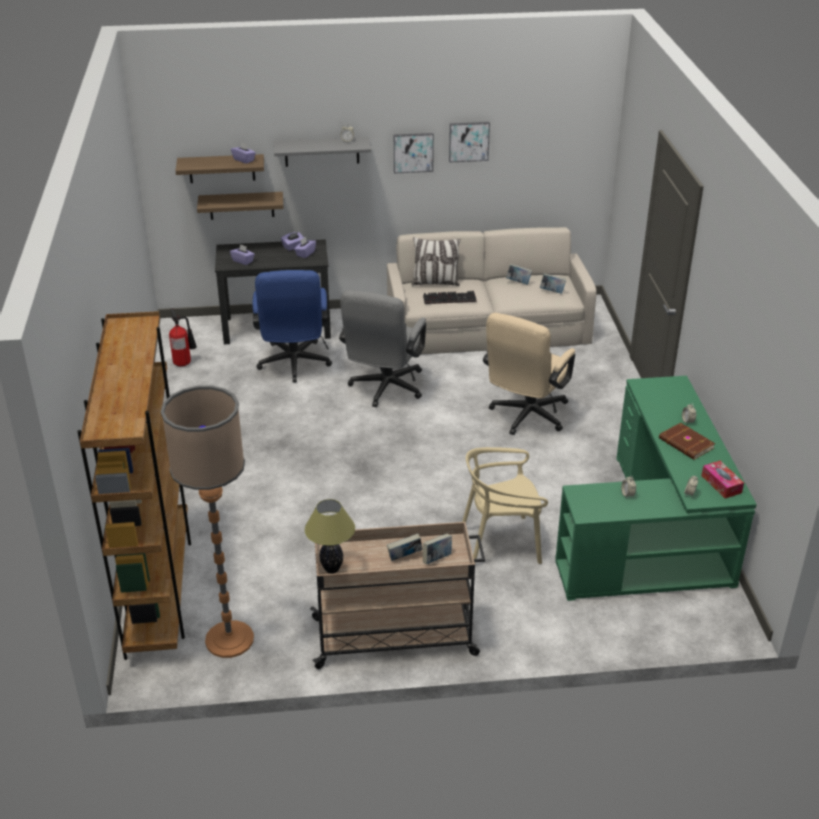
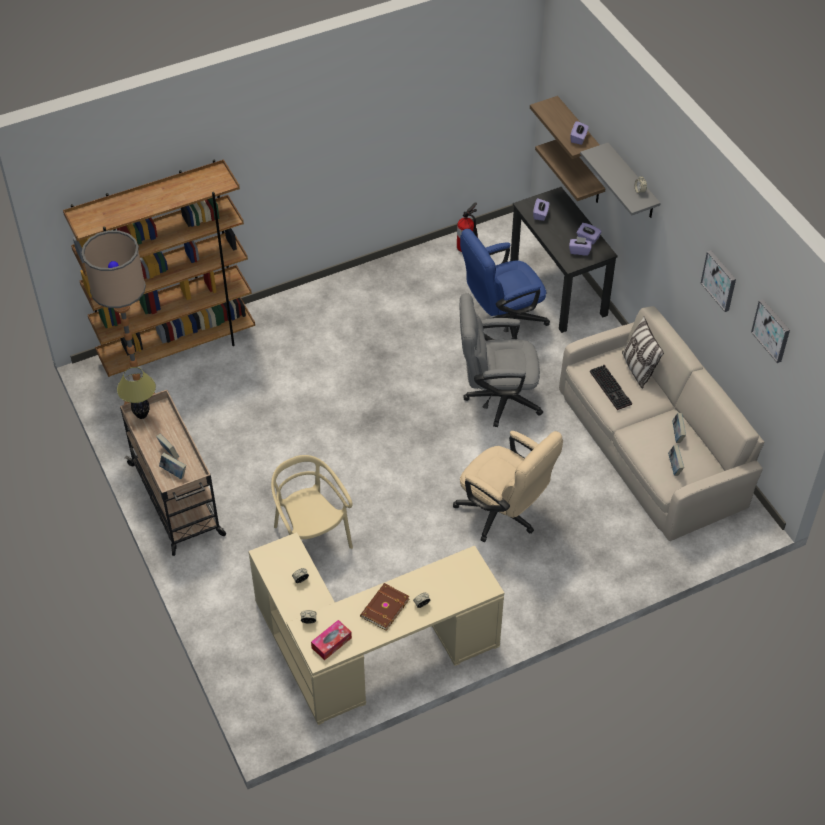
camera: 70 degrees right, 15 degrees up
(413, 152) = (684, 247): picture -> picture (772, 330)
(525, 417) = (504, 515): beige office chair -> beige office chair turned 150 degrees counterclockwise
(655, 535) = (366, 651): green desk -> beige desk

